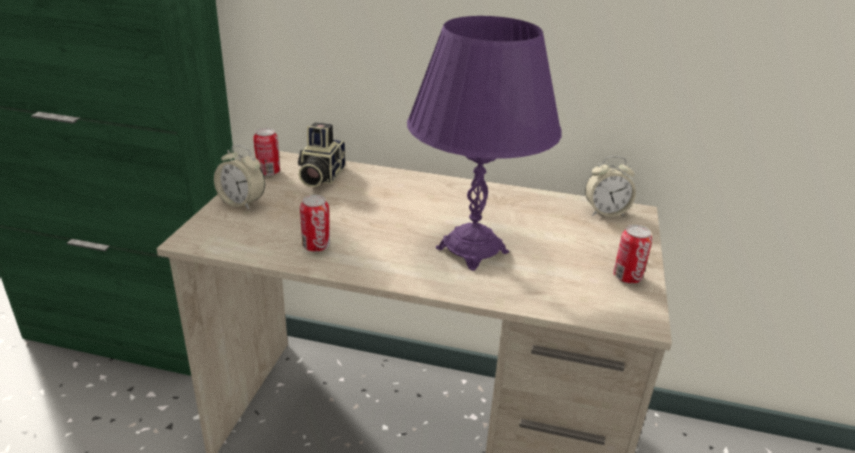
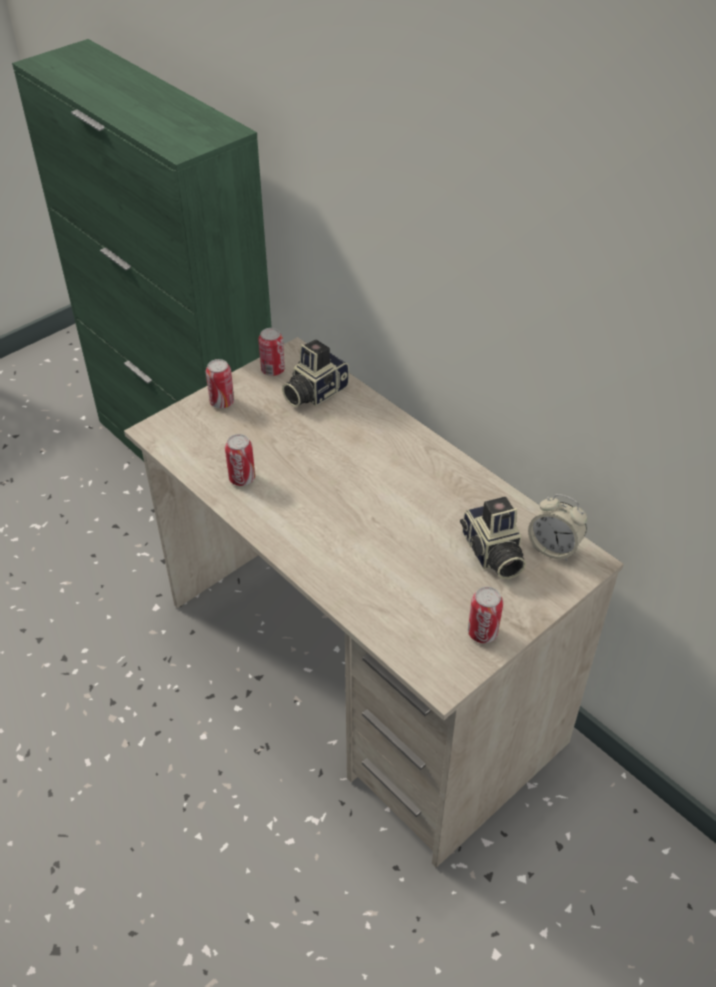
camera: 35 degrees right, 15 degrees up
(242, 203) = (222, 402): alarm clock -> can
(472, 250) = (369, 538): purple table lamp -> none
(571, 229) = (491, 554): none -> camera

